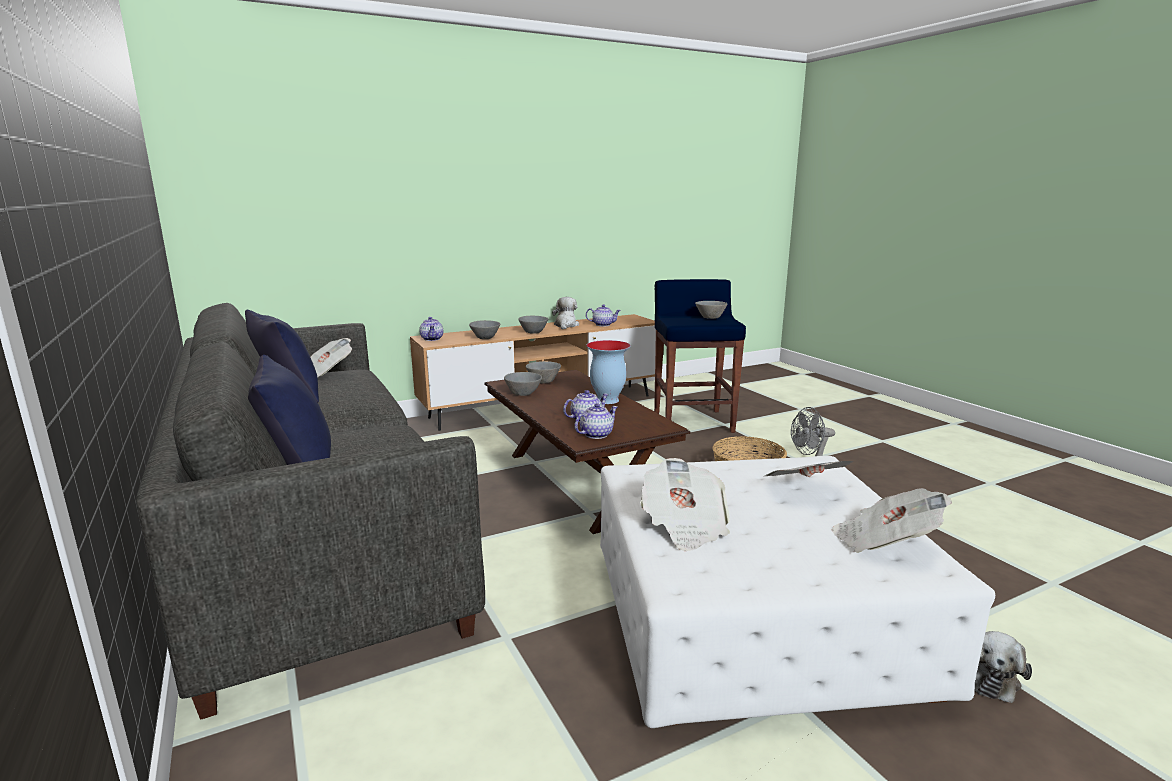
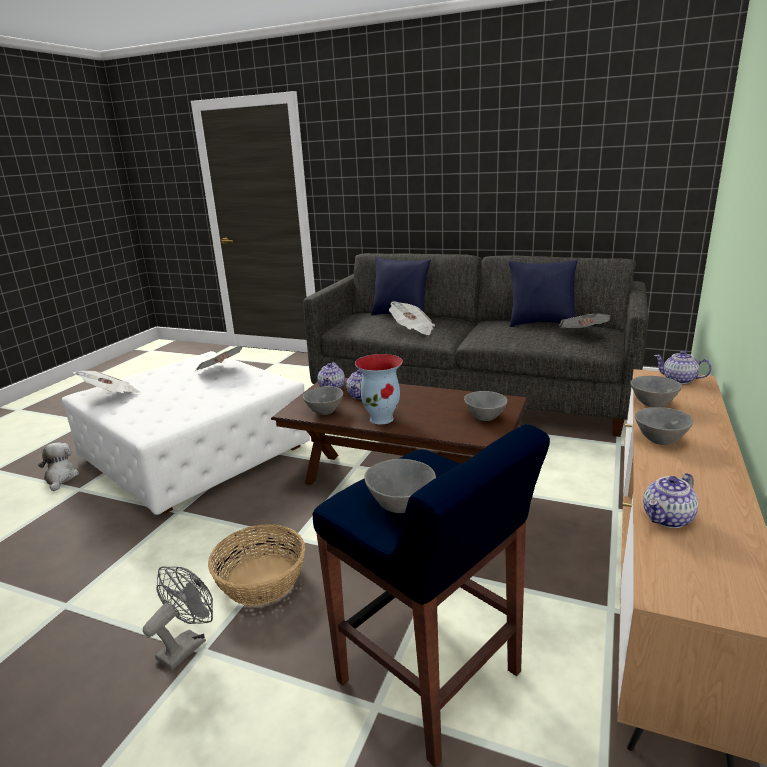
camera: 140 degrees right, 5 degrees up
(524, 394) = (460, 398): grey bowl -> grey bowl (323, 411)
(565, 325) = (697, 482): plush toy -> none
(804, 489) = (160, 408): newspaper -> newspaper (412, 330)

